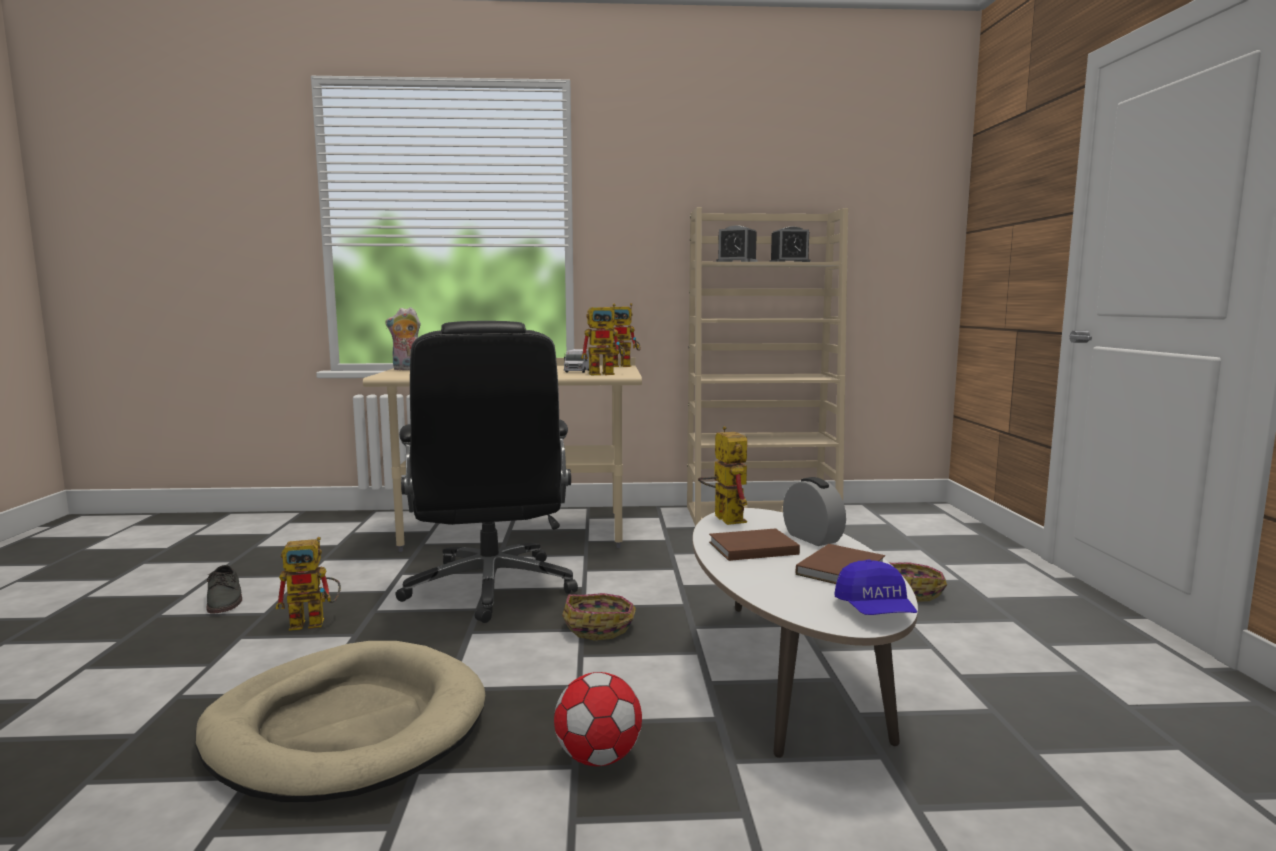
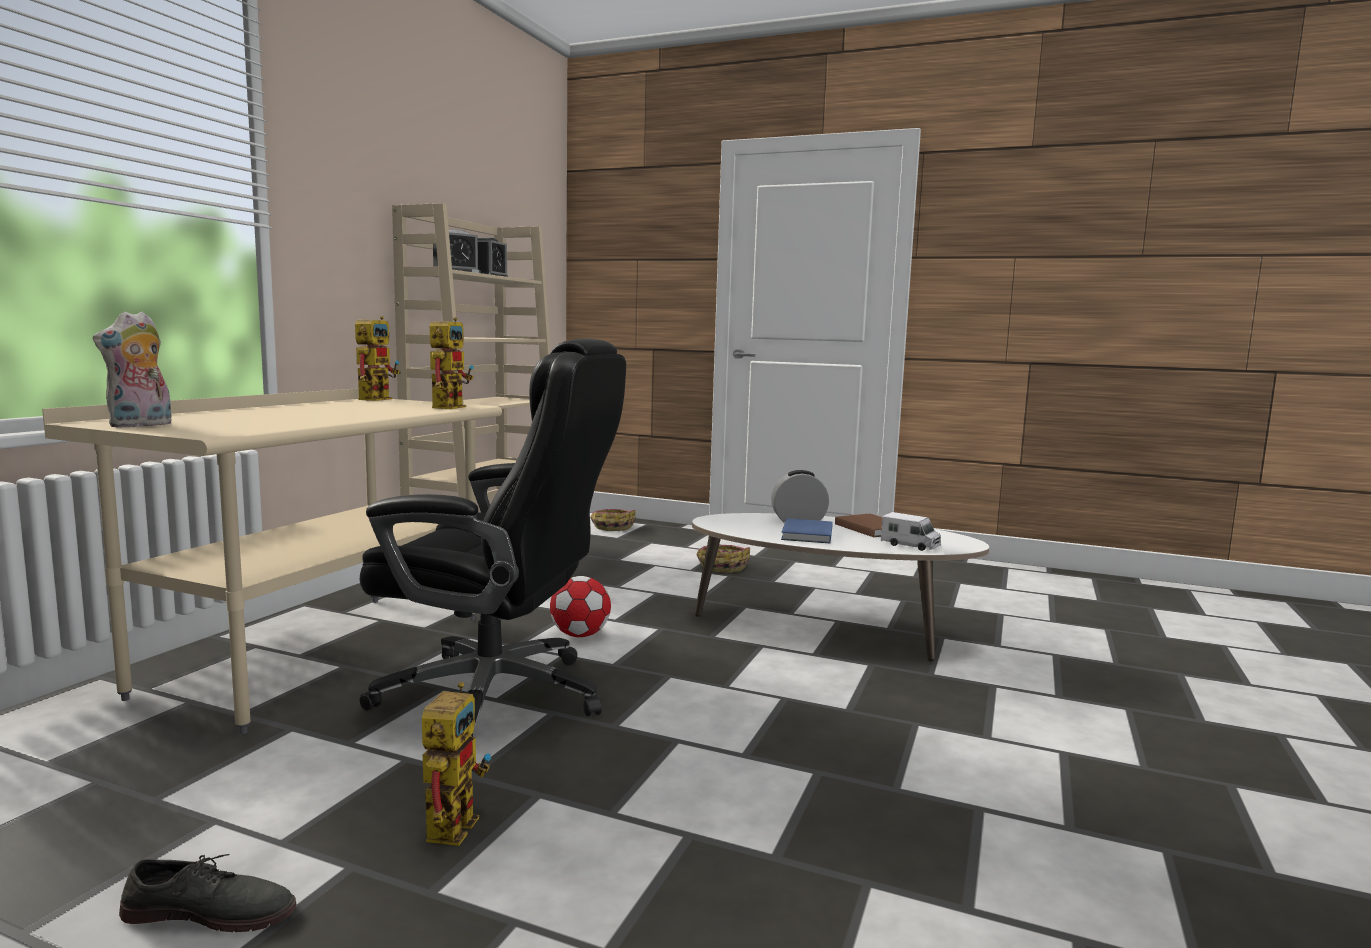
camera: 65 degrees left, 0 degrees up
(347, 727) = (791, 817): beige dog bed -> none
(578, 371) = (394, 407): toy truck -> toy truck (910, 545)
(598, 758) = (908, 713): football -> football (580, 635)
(599, 627) = (671, 667): basket -> basket (612, 526)
(723, 517) = (717, 526): toy robot -> none
(750, 548) = (806, 534): brown book -> blue book
(875, 611) = (950, 538): blue cap -> none

